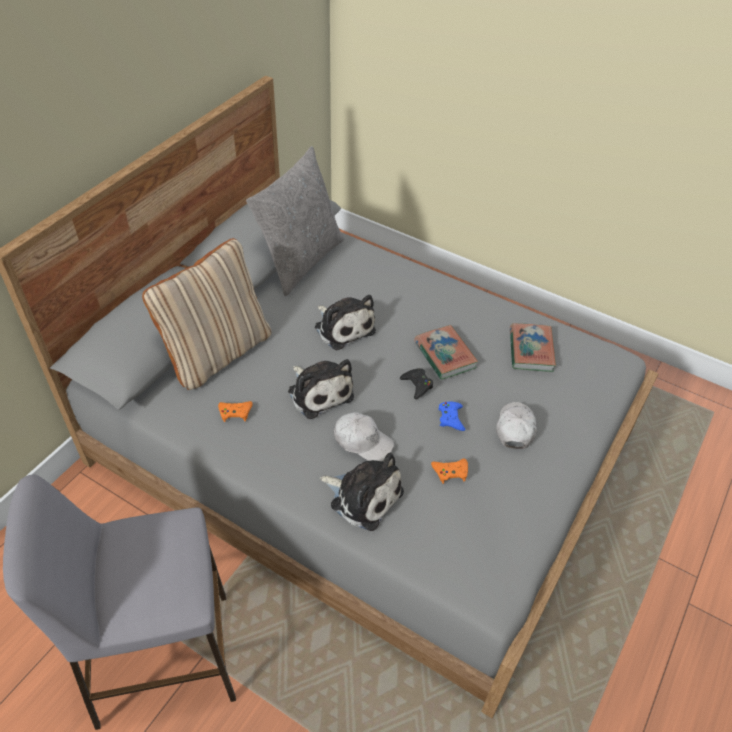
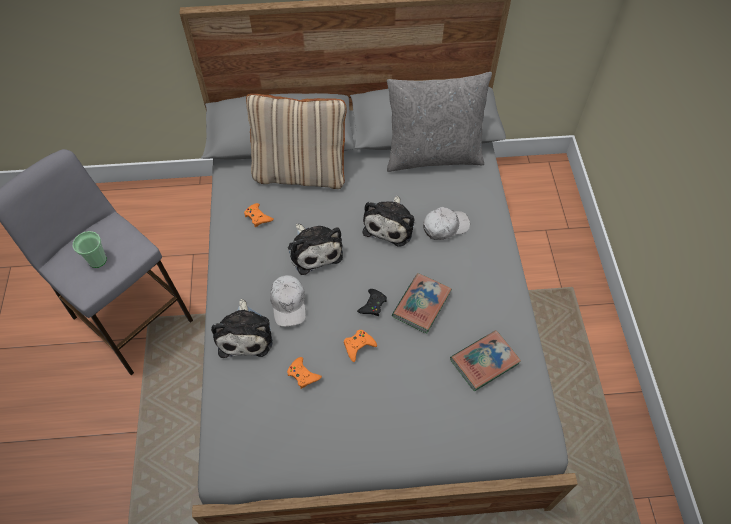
camera: 55 degrees right, 10 degrees up
(160, 568) = (97, 260): none -> cup
(319, 392) = (314, 250): plush toy -> plush toy turned 45 degrees counterclockwise
(451, 418) = (358, 346): blue game controller -> orange game controller
(515, 428) = (386, 396): white cap -> white cap (445, 226)

